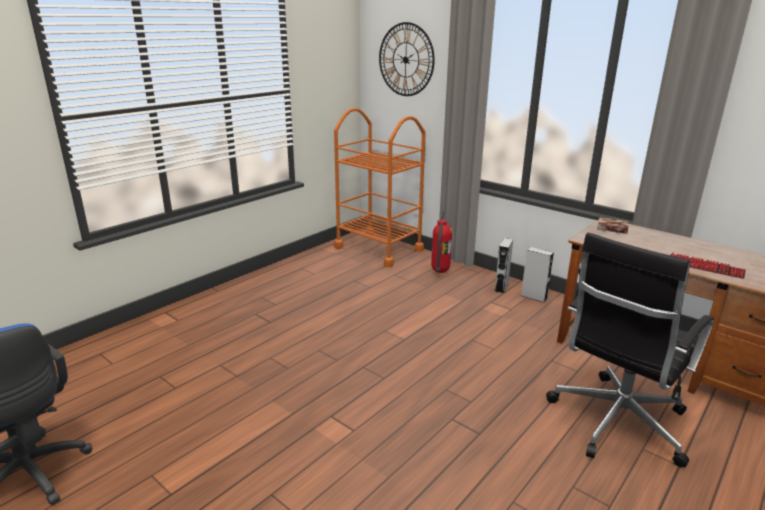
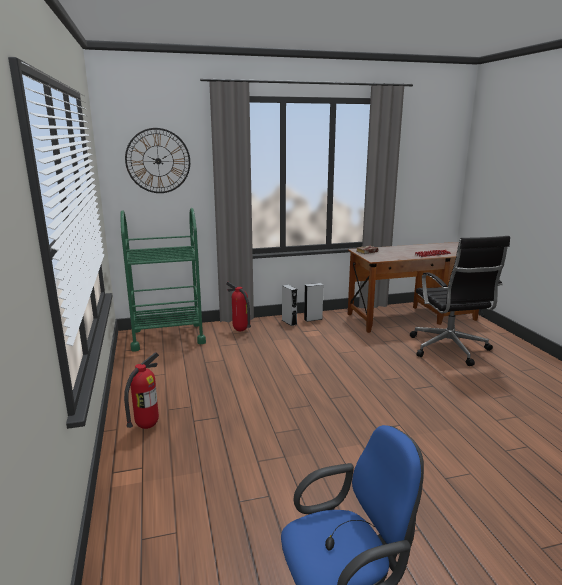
camera: 55 degrees left, 5 degrees down
(231, 299) = (147, 426): none -> fire extinguisher
(378, 248) = (168, 336): orange cart -> green cart

